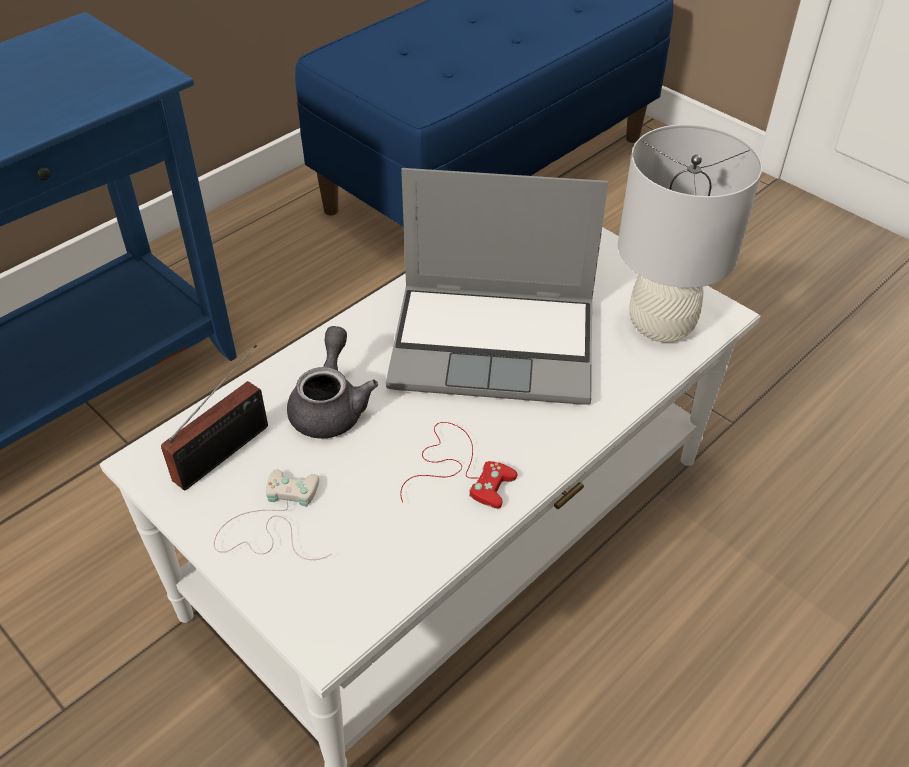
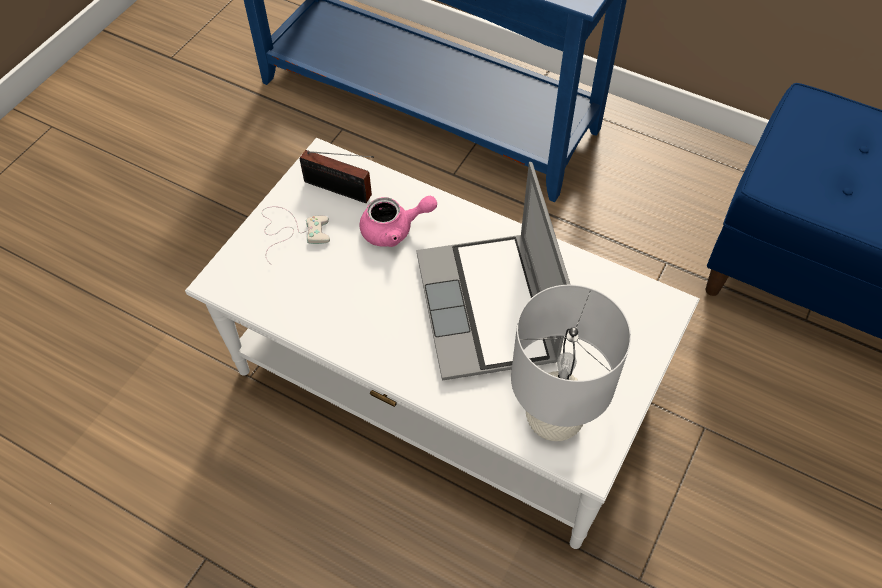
camera: 75 degrees right, 10 degrees up
(331, 406) = (394, 230): grey teapot -> pink teapot
(458, 469) = (360, 314): red game controller -> none

